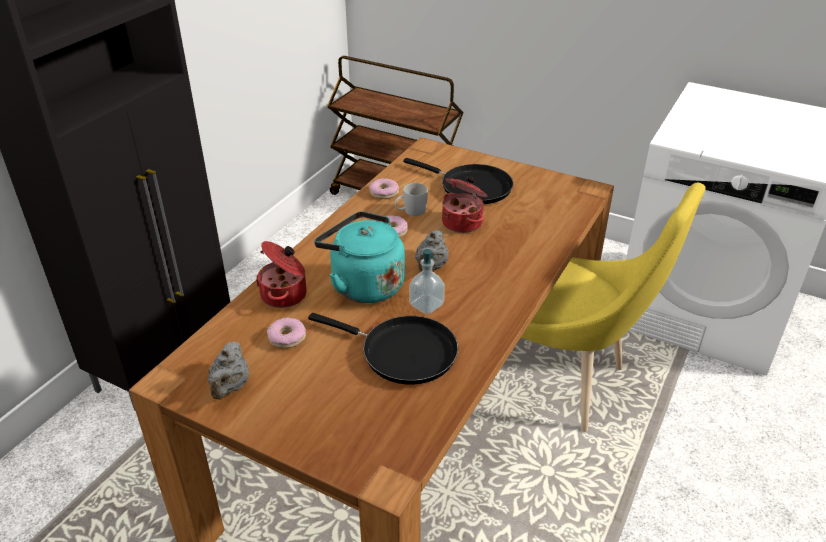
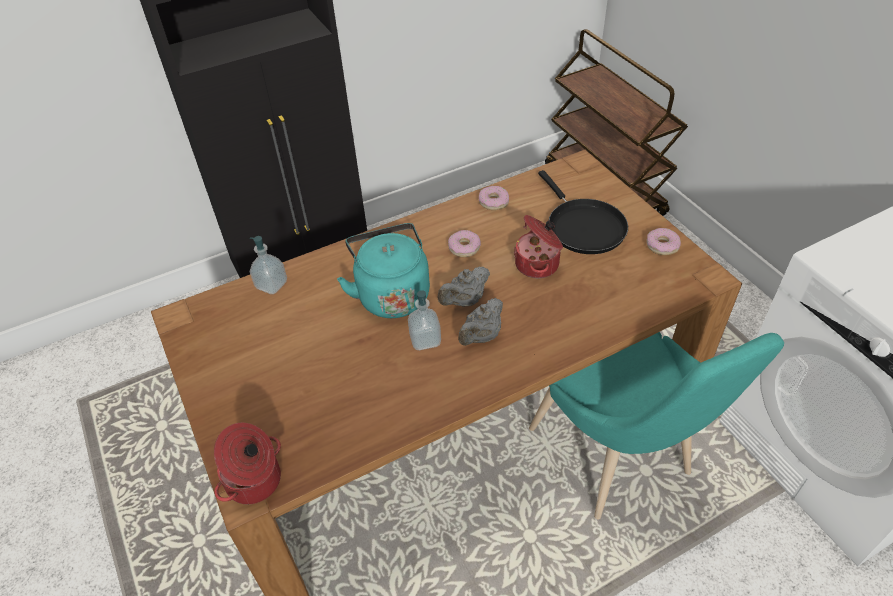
camera: 35 degrees right, 10 degrees up
(230, 387) = (214, 344): grey teapot -> grey teapot (481, 336)
(241, 320) = (271, 285): none -> soap dispenser
(285, 295) = (323, 275): cooking pot -> cooking pot (255, 481)
(287, 337) = (289, 318): donut -> donut (662, 245)
(402, 352) = (363, 378): black frying pan -> none
(411, 212) = (499, 232): white mug -> none
(563, 383) = (616, 458): yellow chair -> turquoise chair

